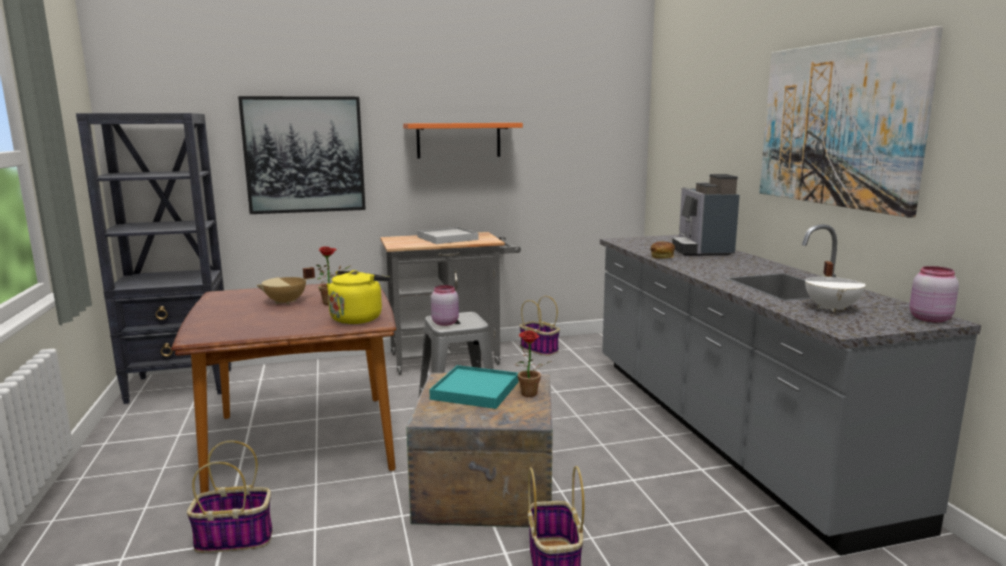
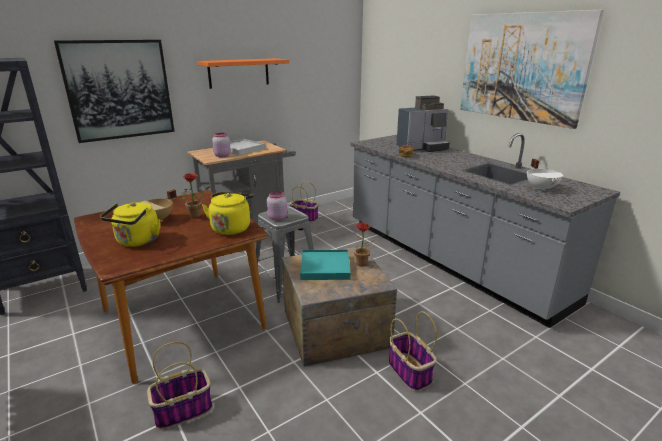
camera: 20 degrees left, 10 degrees up
(242, 319) = (137, 241): none -> yellow kettle
(701, 250) = (423, 148): coffee machine -> coffee machine turned 90 degrees counterclockwise
(928, 318) = (593, 190): pink jar -> pink jar (222, 156)

